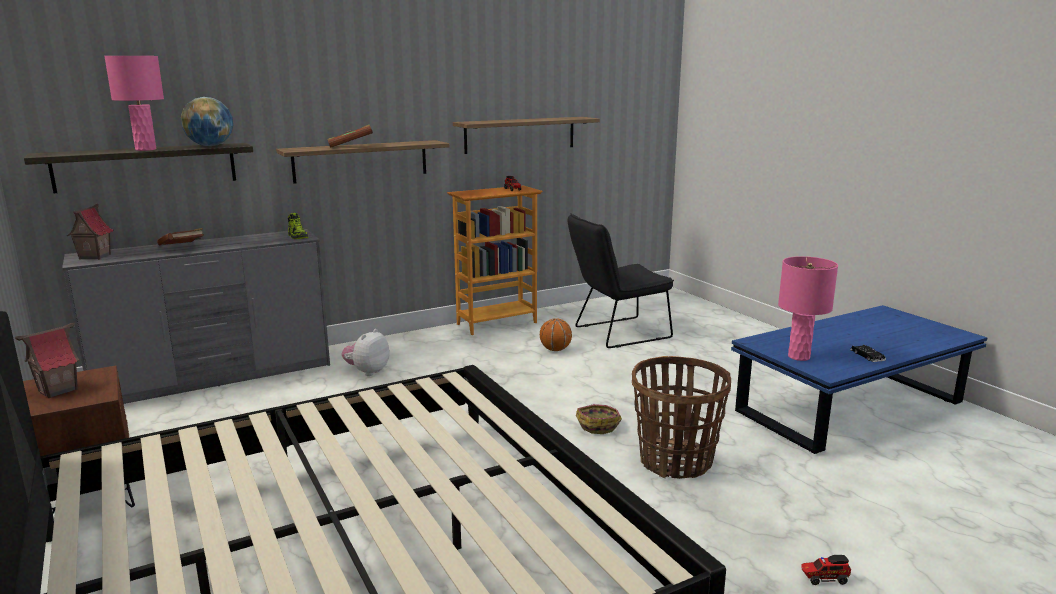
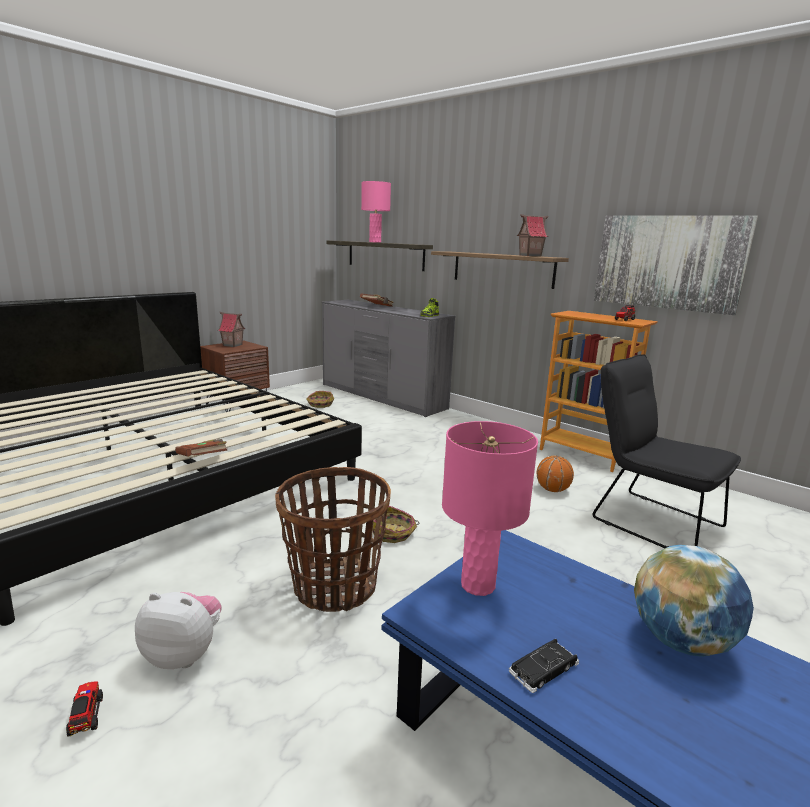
camera: 70 degrees right, 0 degrees up
(94, 257) = (345, 301): toy house -> toy house (530, 256)
(191, 423) = (320, 404): none -> basket
(210, 146) = (403, 243): globe -> globe (681, 641)
(350, 146) = (483, 253): brown book -> brown book (203, 459)
(367, 372) = (425, 429): plush toy -> plush toy (184, 653)
(520, 134) = (668, 262): shelf -> picture

